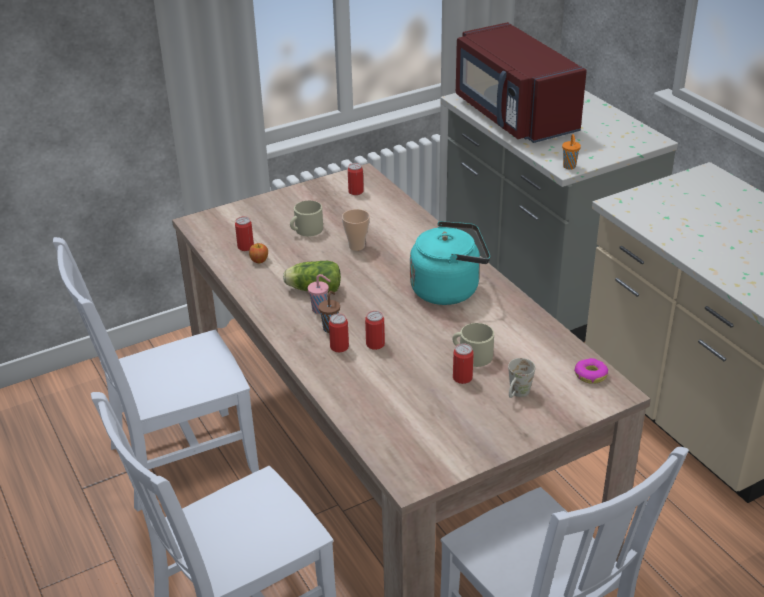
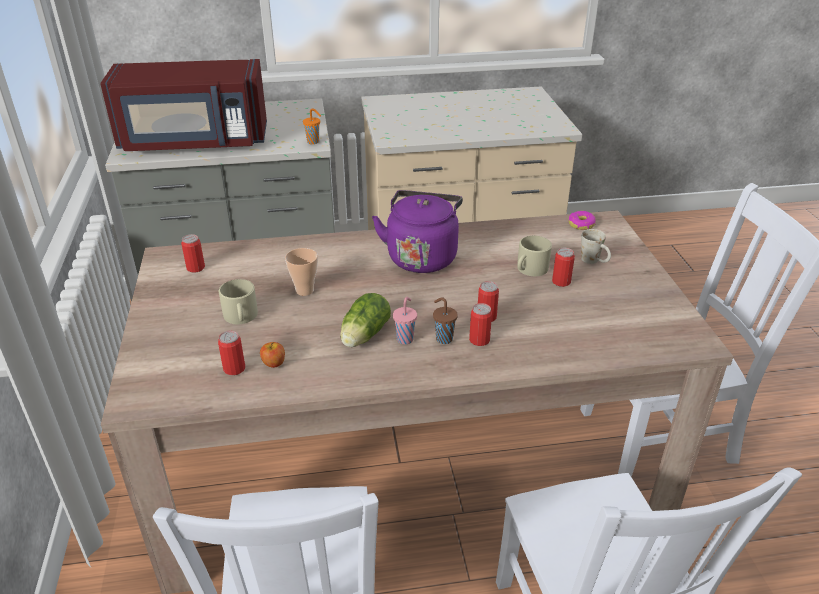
camera: 70 degrees left, 0 degrees up
(449, 289) = (422, 256): turquoise kettle -> purple kettle

